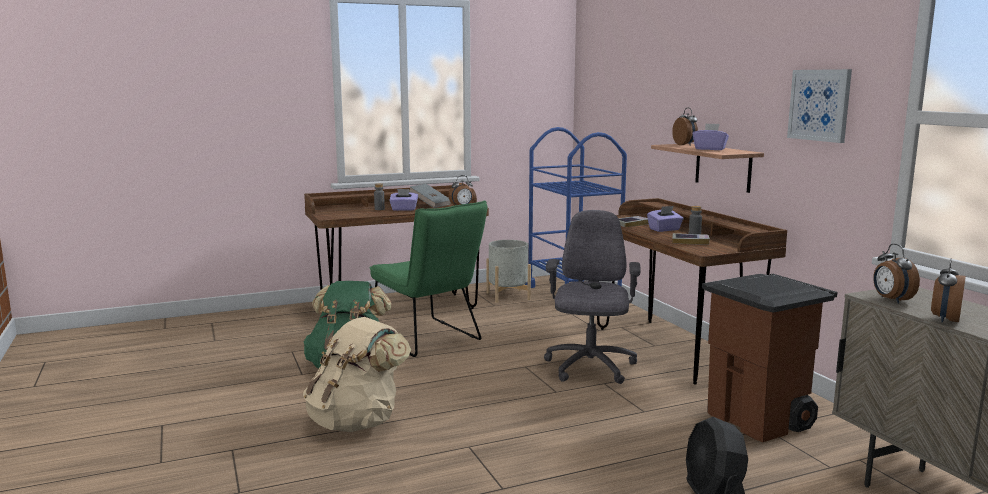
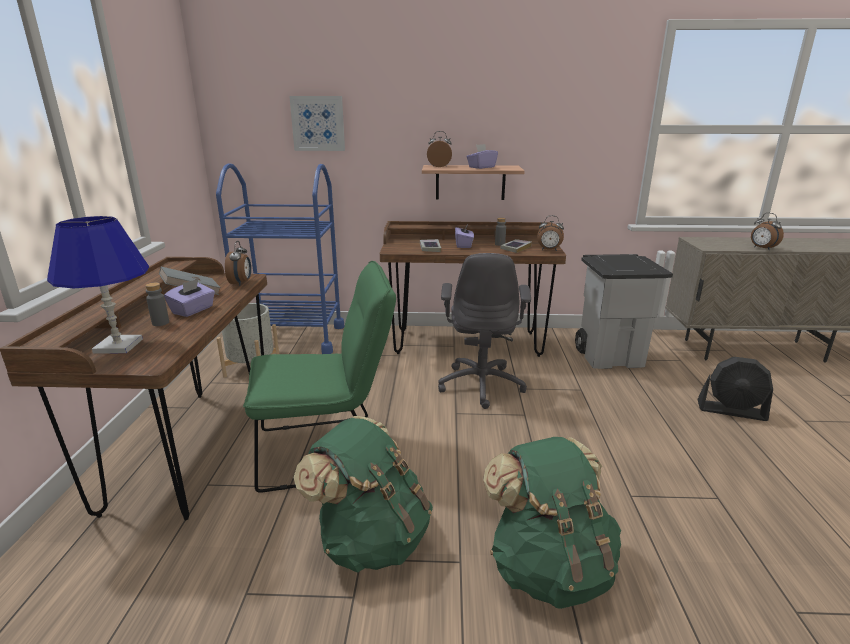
camera: 65 degrees left, 10 degrees up
(344, 210) = (118, 346): none -> blue table lamp
(357, 422) = (549, 568): beige backpack -> green backpack
(589, 368) = (481, 384): grey office chair -> grey office chair turned 120 degrees counterclockwise
(760, 421) = (610, 357): brown trash can -> grey trash can
(819, 105) = (575, 123): picture -> picture (318, 123)
(891, 300) = (719, 247): alarm clock -> alarm clock (549, 250)

